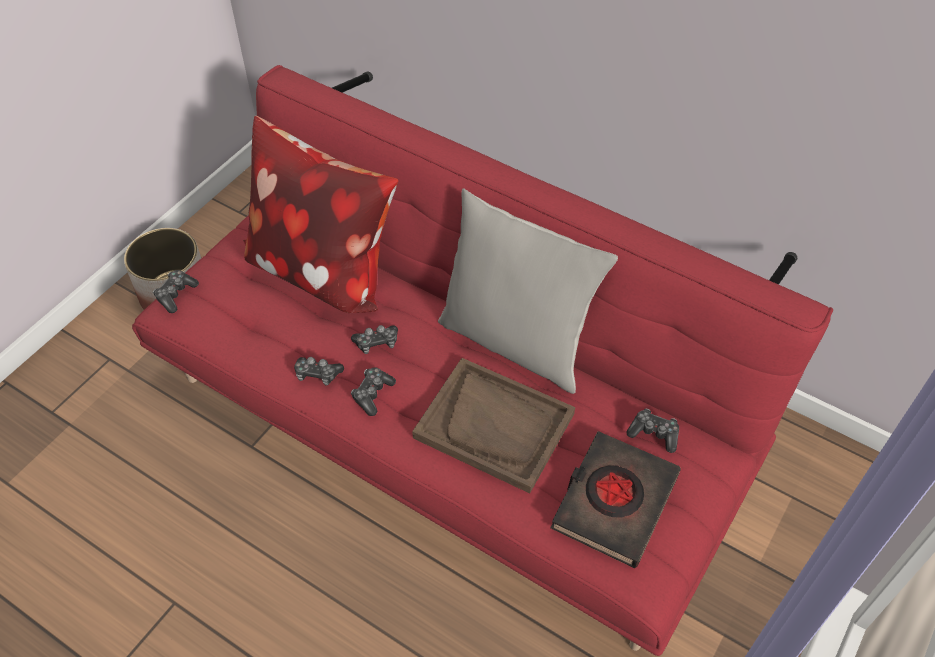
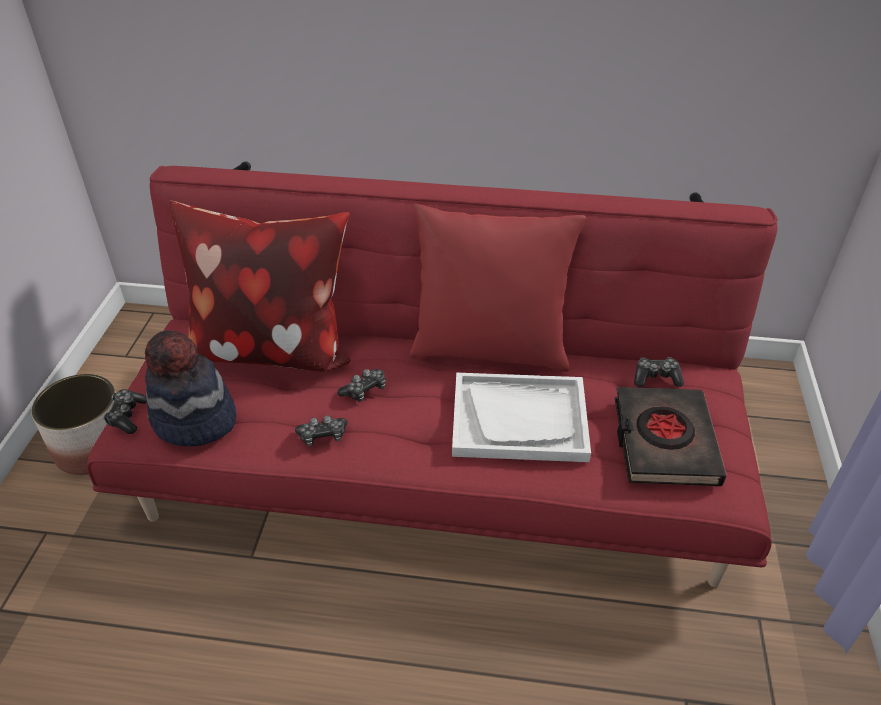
camera: 25 degrees left, 10 degrees down
(224, 319) = (194, 420): none -> hat
(372, 394) = (388, 433): game controller -> none
(494, 426) = (519, 419): brown tray -> white tray
(516, 342) = (490, 349): grey pillow -> red pillow

